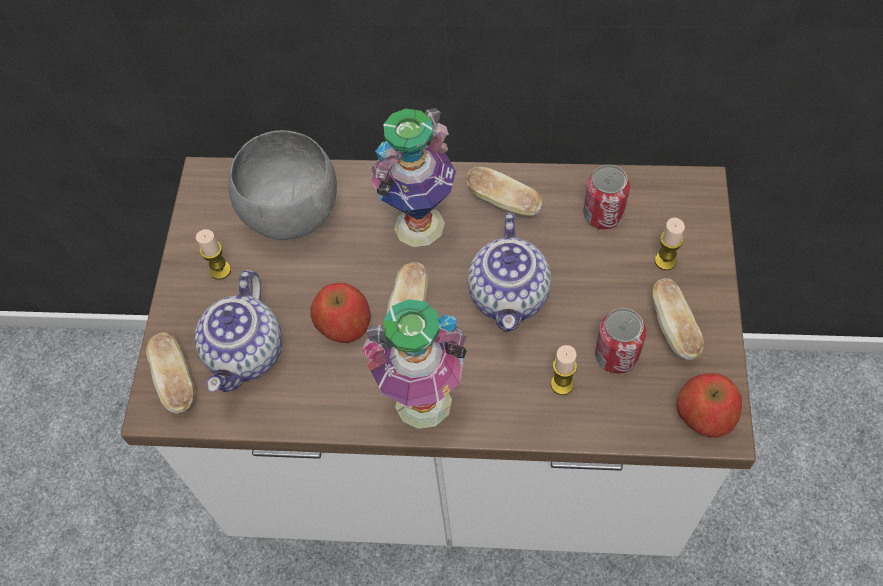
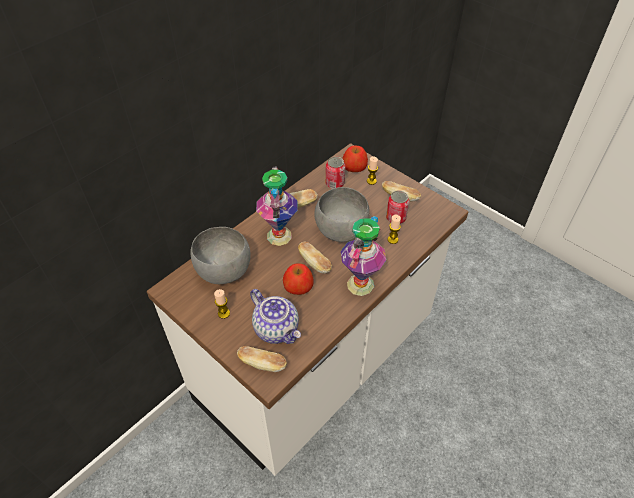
camera: 55 degrees left, 10 degrees down
(510, 297) = (341, 230): teapot -> grey bowl
(705, 414) = (440, 211): apple -> apple (354, 167)

